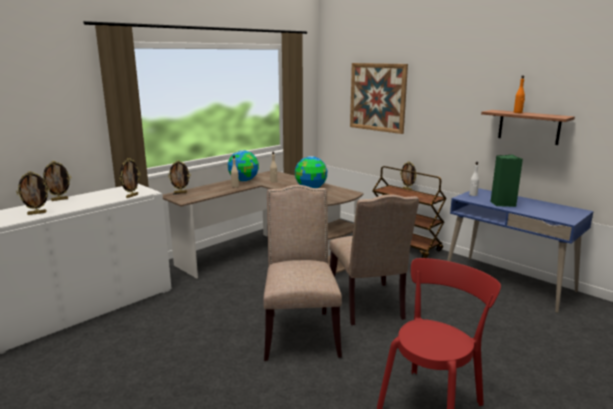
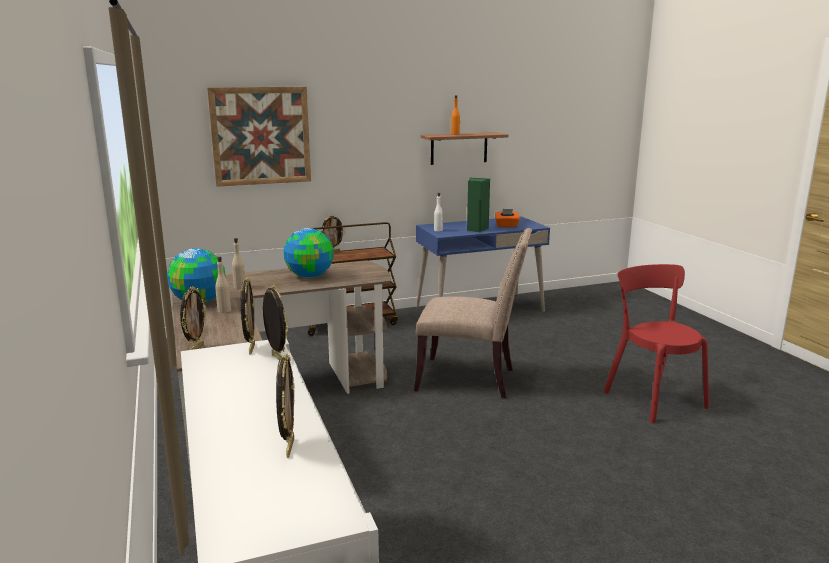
camera: 65 degrees left, 0 degrees up
(60, 199) = (203, 425): picture frame -> picture frame (250, 349)
(300, 332) = (500, 430): beige chair -> none
(538, 211) = (506, 226): none -> orange tissue box

